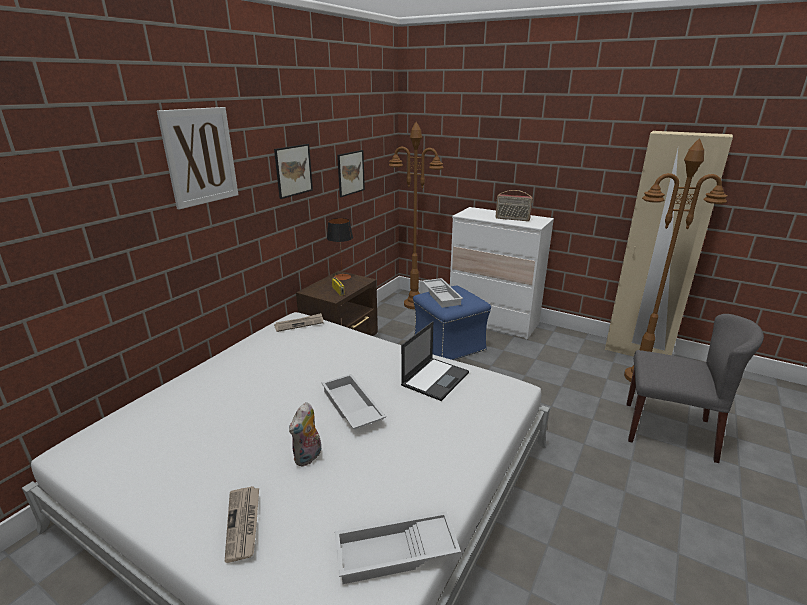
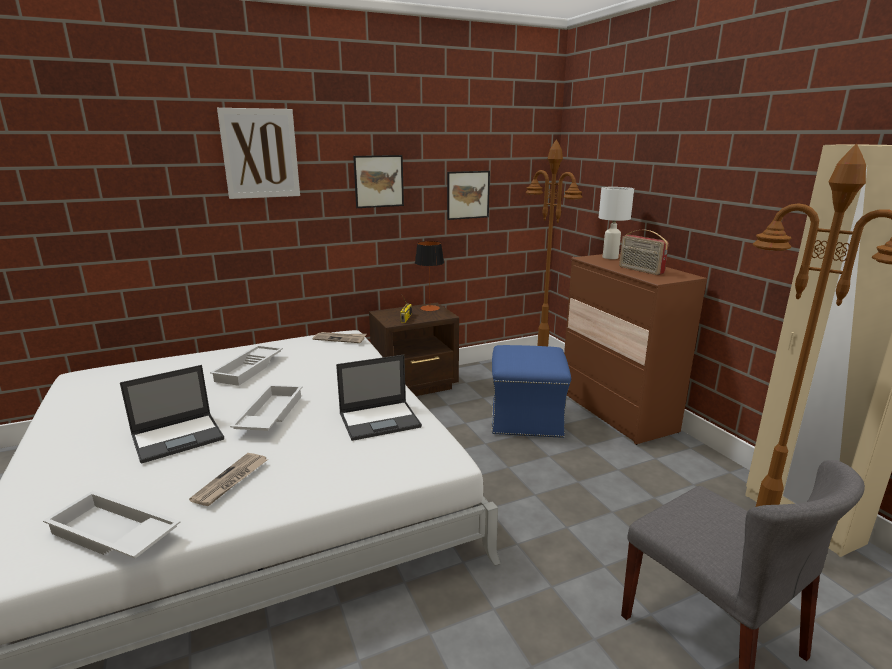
camera: 35 degrees right, 5 degrees down
(243, 524) = (73, 461): newspaper -> newspaper (231, 481)
(308, 457) = (179, 437): plush toy -> laptop
(442, 295) = (520, 351): white tray -> white tray (250, 369)
(475, 211) = (610, 257): none -> white table lamp
(493, 321) = (616, 412): white dresser -> brown dresser

